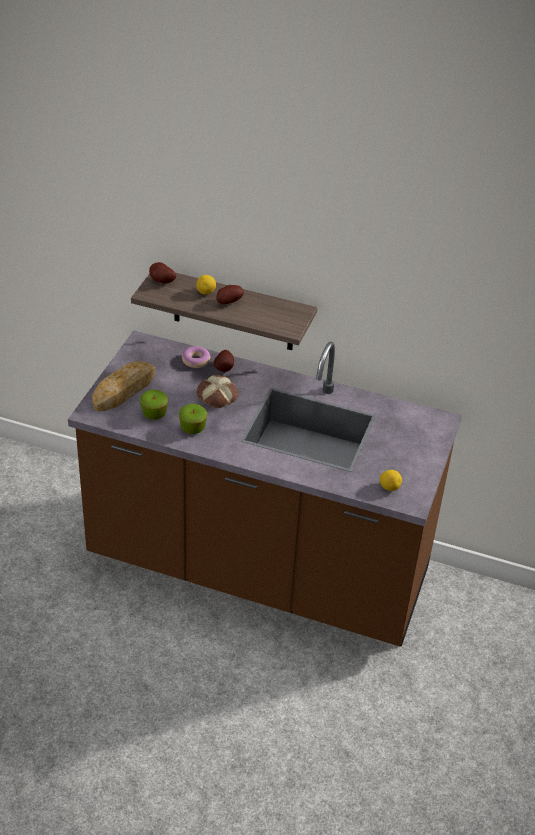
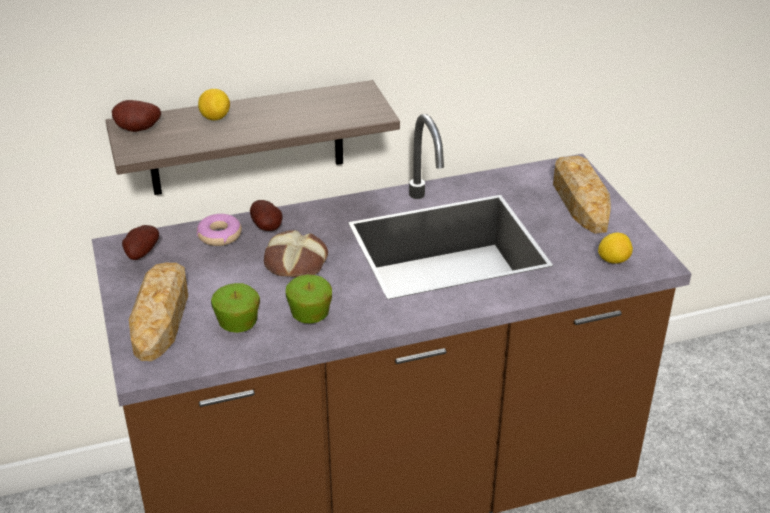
camera: 35 degrees left, 5 degrees down
(228, 302) = (259, 116): potato -> potato (140, 254)
(419, 443) = (580, 200): none -> bread

